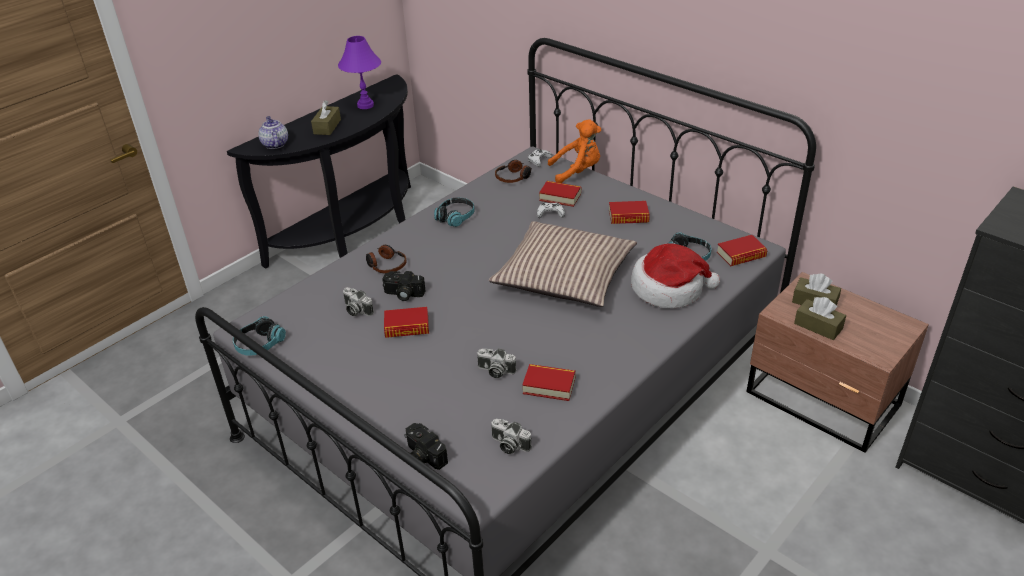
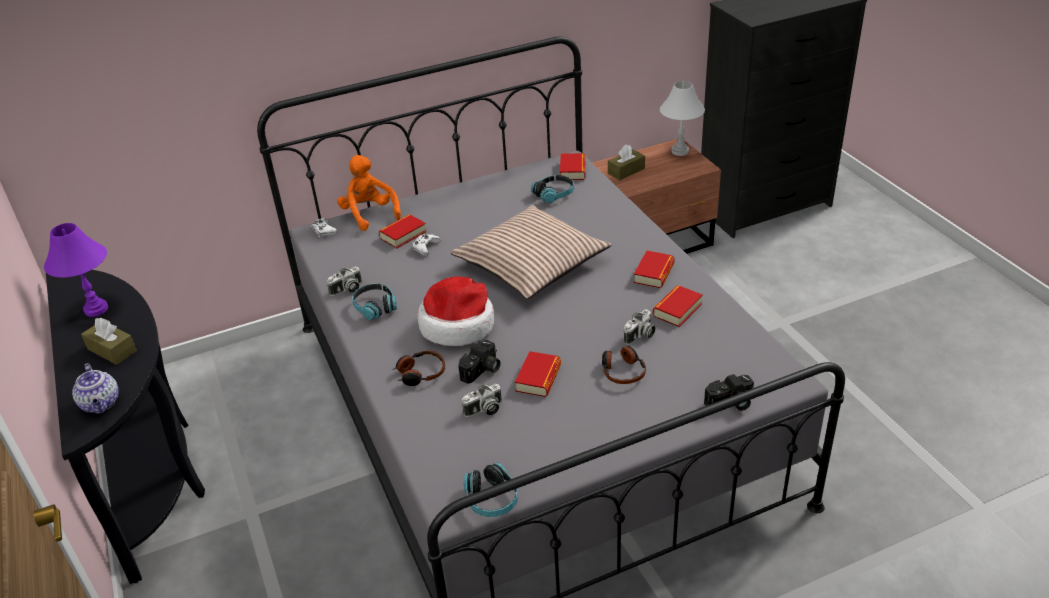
camera: 65 degrees left, 0 degrees up
(275, 144) = (101, 404): teapot -> teapot turned 120 degrees counterclockwise
(509, 445) = (739, 349): camera -> camera (347, 290)
(513, 177) = (339, 253): headphones -> headphones (622, 371)
(577, 172) = (369, 214): orange plush toy -> orange plush toy turned 45 degrees counterclockwise
(628, 217) = (471, 207): book -> book (654, 273)
(669, 289) = (591, 216): hat -> hat (458, 324)
(818, 326) = (654, 179): brown tissue box -> none
(895, 330) = (679, 151): none -> white table lamp

